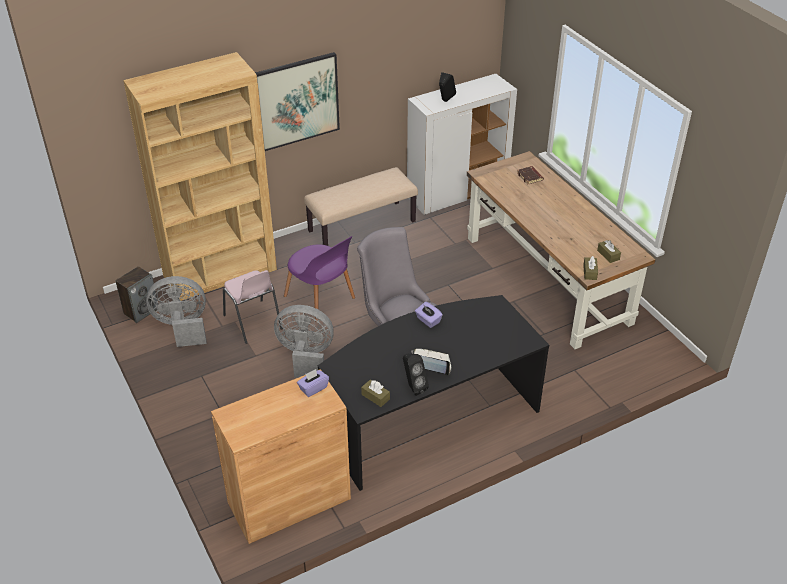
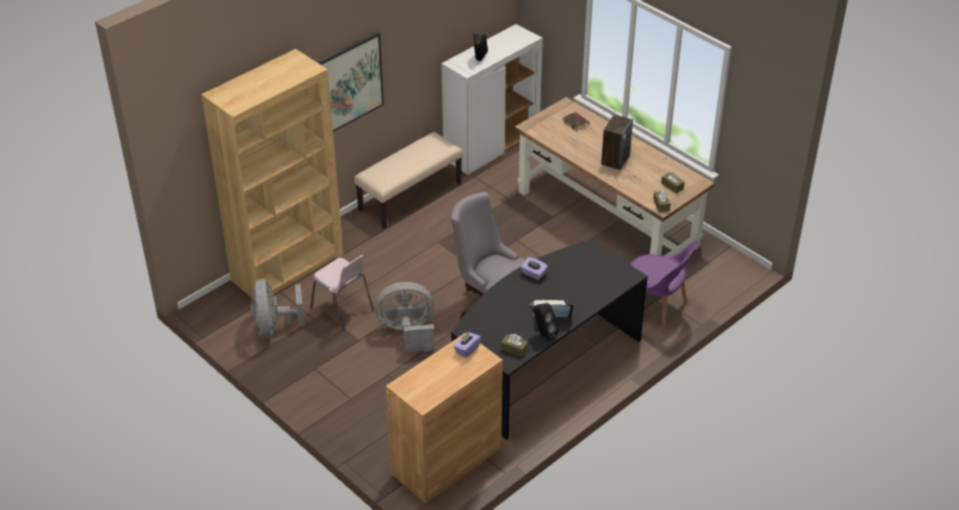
camera: 15 degrees left, 0 degrees up
(141, 311) = (225, 319): speaker -> speaker (615, 159)
(182, 327) = (274, 327): grey fan -> grey fan turned 75 degrees counterclockwise
(321, 299) = (399, 275): purple chair -> purple chair (654, 309)

